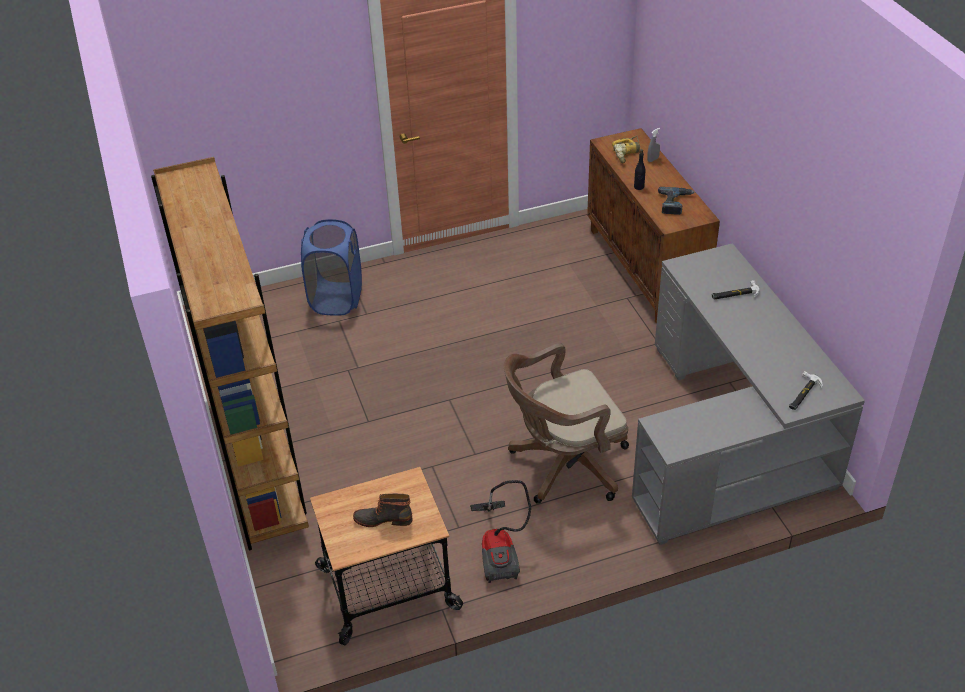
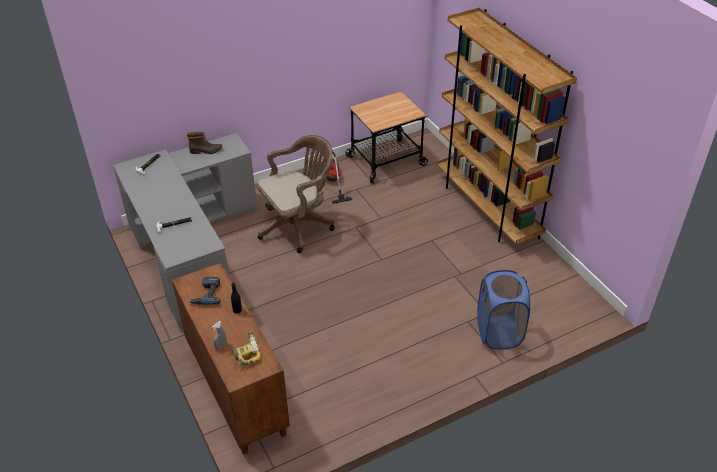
camera: 170 degrees right, 0 degrees up
(383, 519) = (384, 110): boot -> boot (206, 150)

